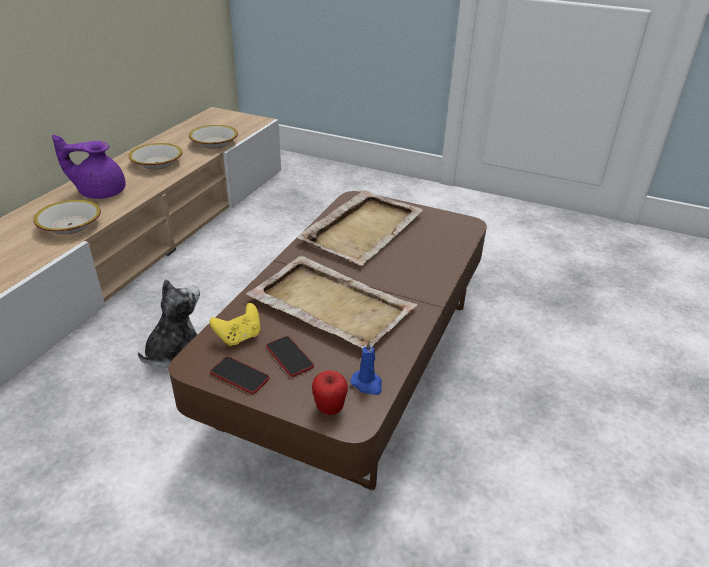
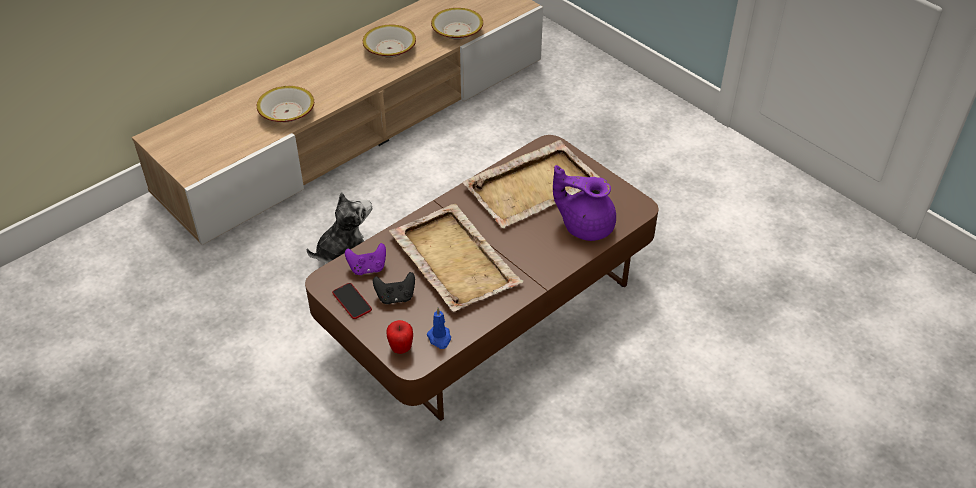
camera: 25 degrees right, 10 degrees up
(100, 192) = (325, 76): purple teapot -> purple teapot (585, 225)
(239, 337) = (367, 268): yellow game controller -> purple game controller
(289, 357) = (395, 297): phone -> black game controller

